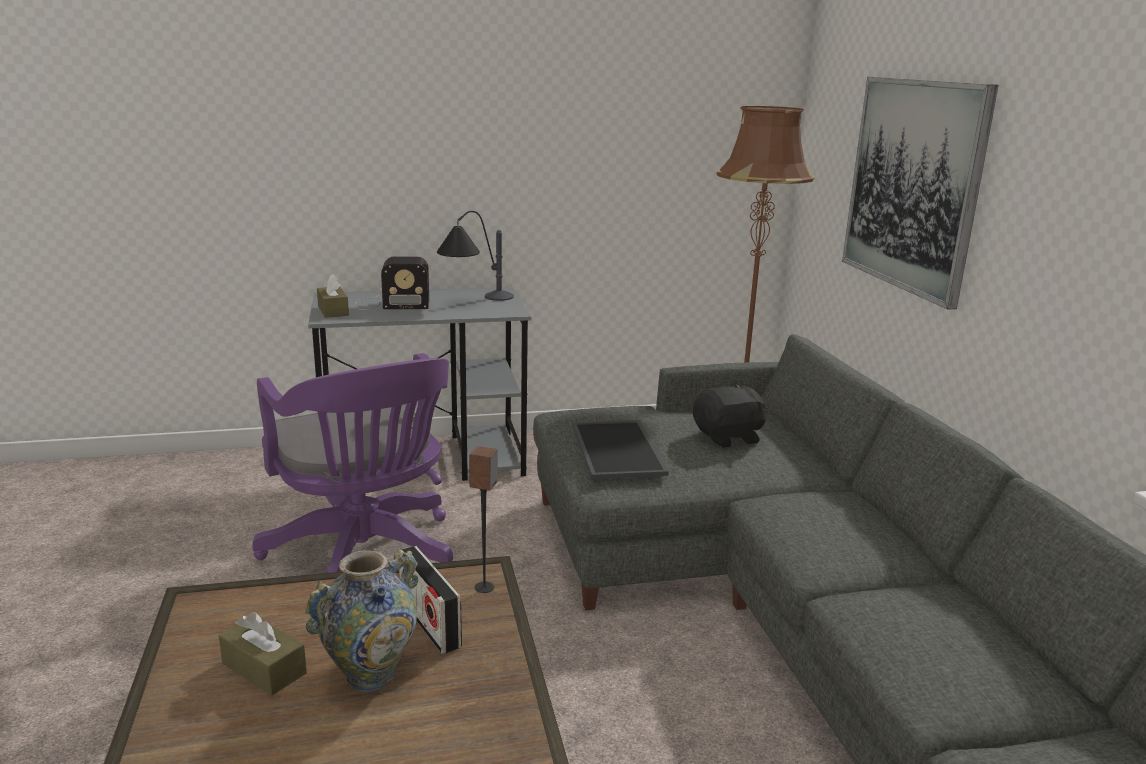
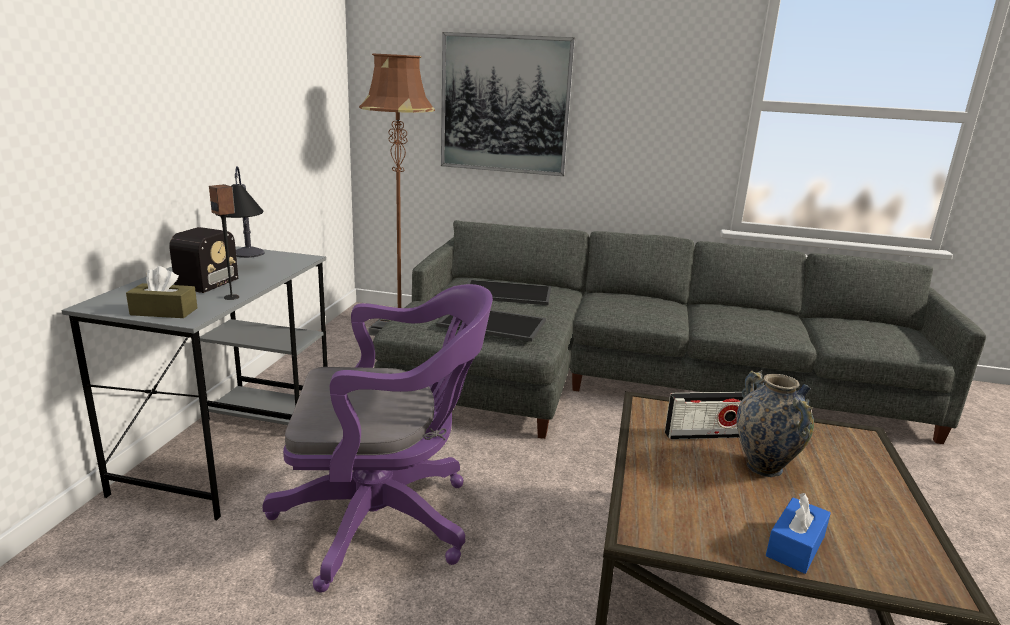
camera: 65 degrees left, 0 degrees up
(194, 704) = (795, 546): none -> blue tissue box
(264, 668) = (749, 509): brown tissue box -> none
(484, 587) = (665, 407): speaker -> speaker (232, 297)
(728, 437) = (506, 293): black plush toy -> tray

